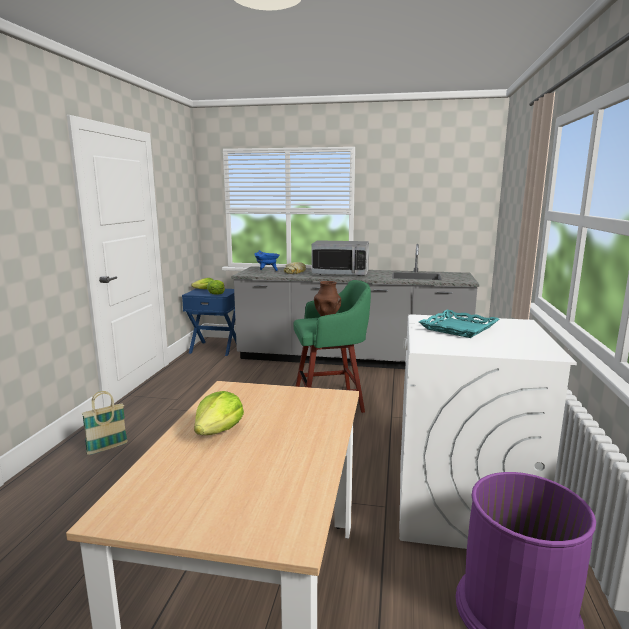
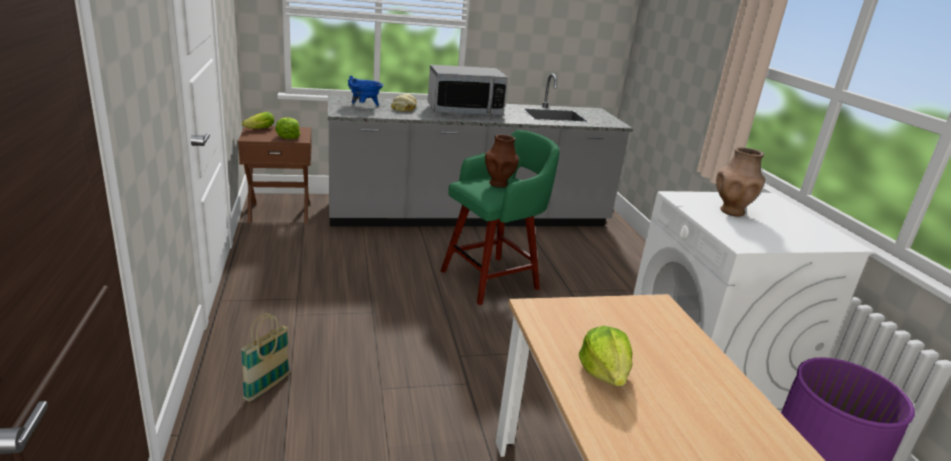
camera: 25 degrees left, 10 degrees up
(215, 348) = (279, 212): blue nightstand -> brown nightstand
(459, 328) = (732, 211): turquoise tray -> brown vase

